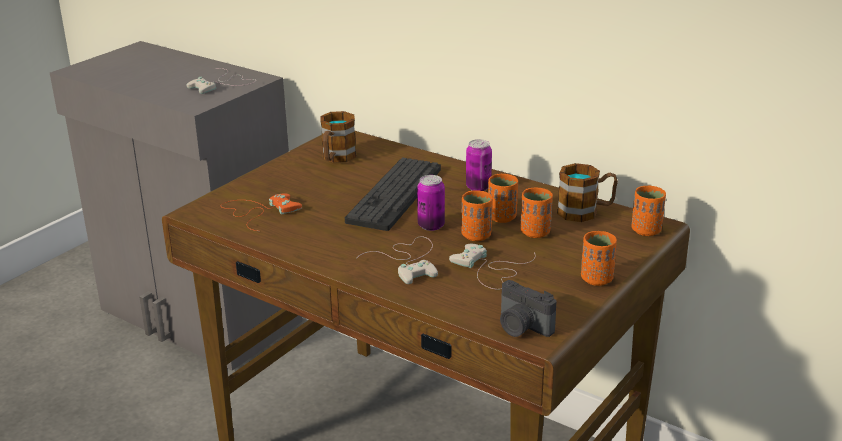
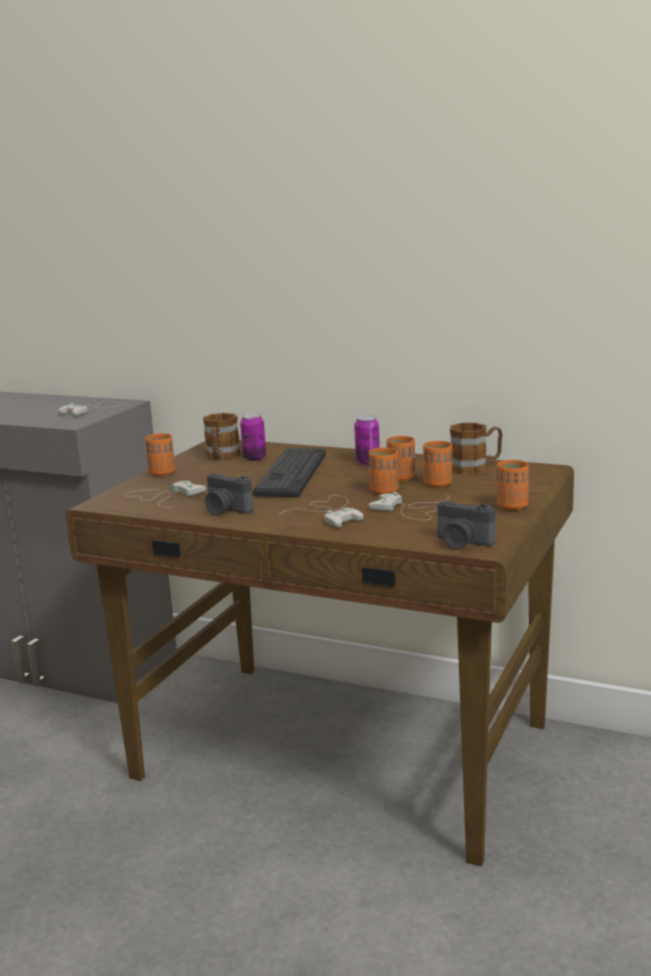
camera: 10 degrees left, 10 degrees down
(258, 212) = (164, 497): orange game controller -> white game controller
(310, 241) = (225, 510): none -> camera
(431, 226) = (337, 489): can -> can (254, 458)
(646, 230) = (537, 473): orange cup -> orange cup (162, 473)

